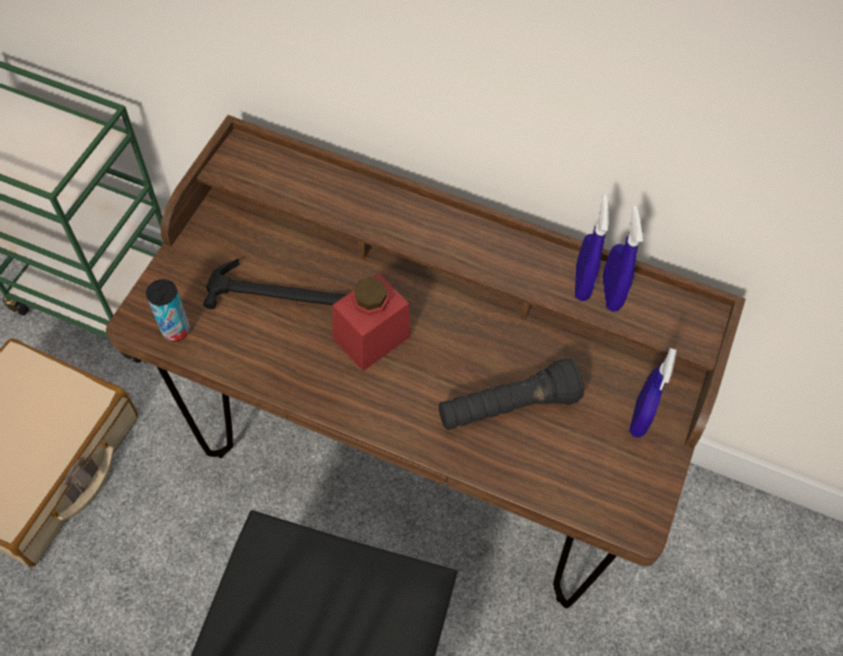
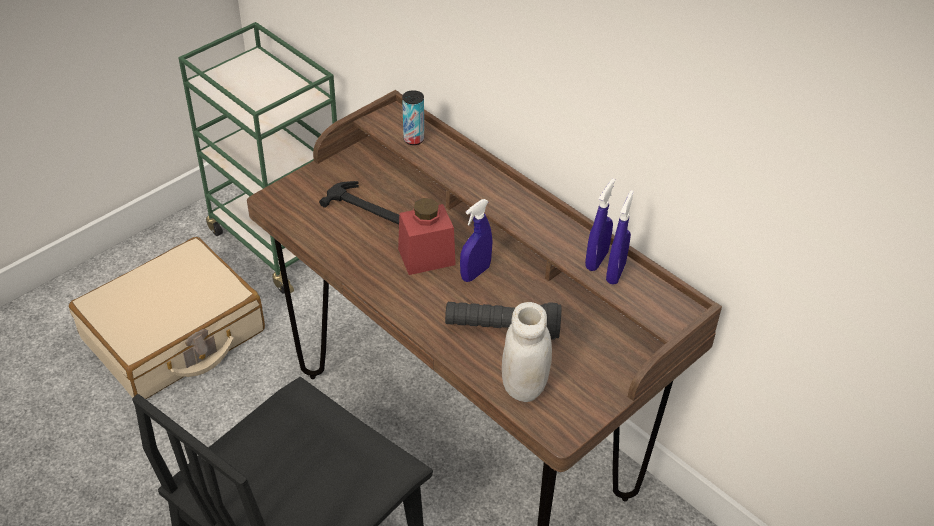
camera: 25 degrees right, 15 degrees down
(176, 330) = (293, 212): can -> can (413, 139)
(570, 477) = (524, 386): none -> white jar
(639, 418) = (601, 368): blue spray bottle -> blue spray bottle (475, 273)

